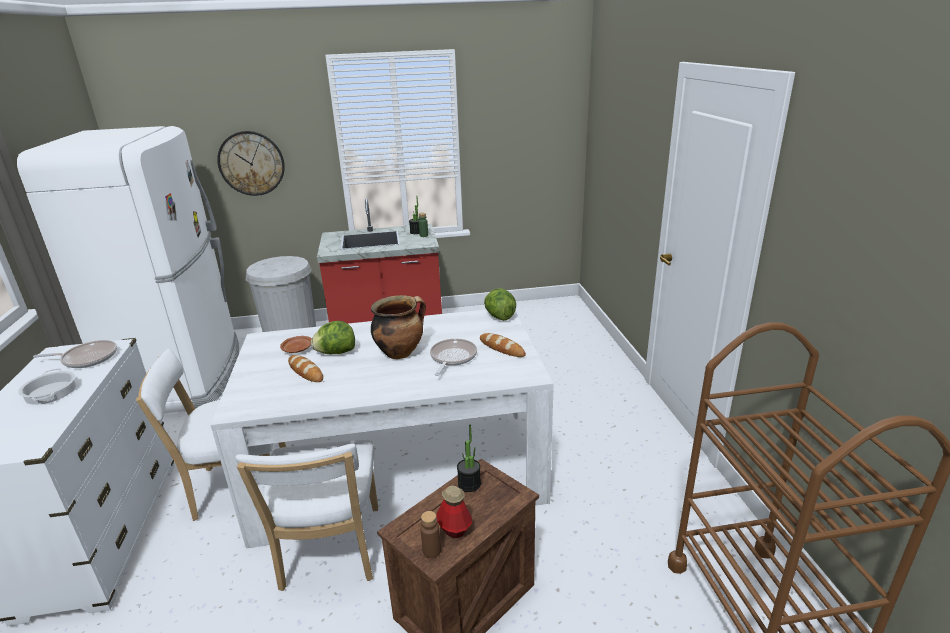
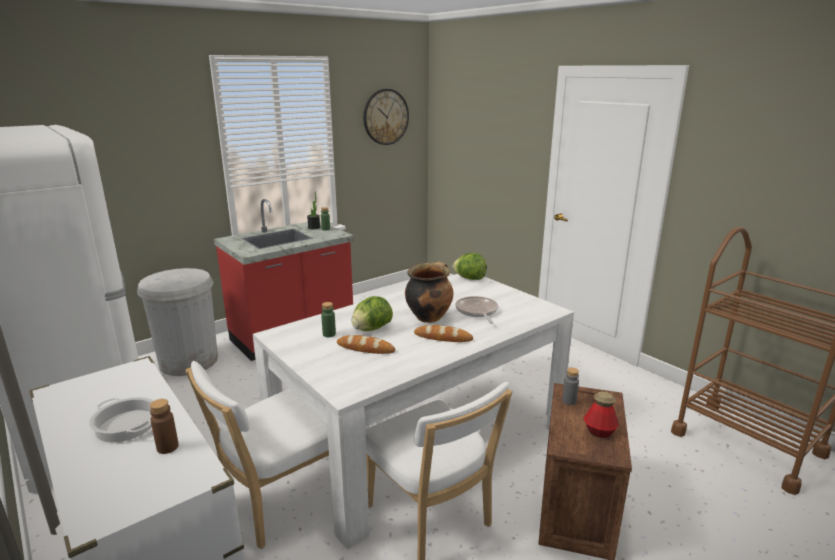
camera: 30 degrees left, 5 degrees down
(87, 358) = (118, 386): frying pan -> none
(251, 163) = (127, 170): wall clock -> wall clock (385, 117)
(297, 349) = (329, 334): brown plate -> green bottle
(431, 551) = (603, 451): brown bottle -> brown bottle (167, 447)
(469, 484) = (569, 401): potted plant -> grey bottle
(502, 348) = (504, 298): bread -> bread (443, 337)

